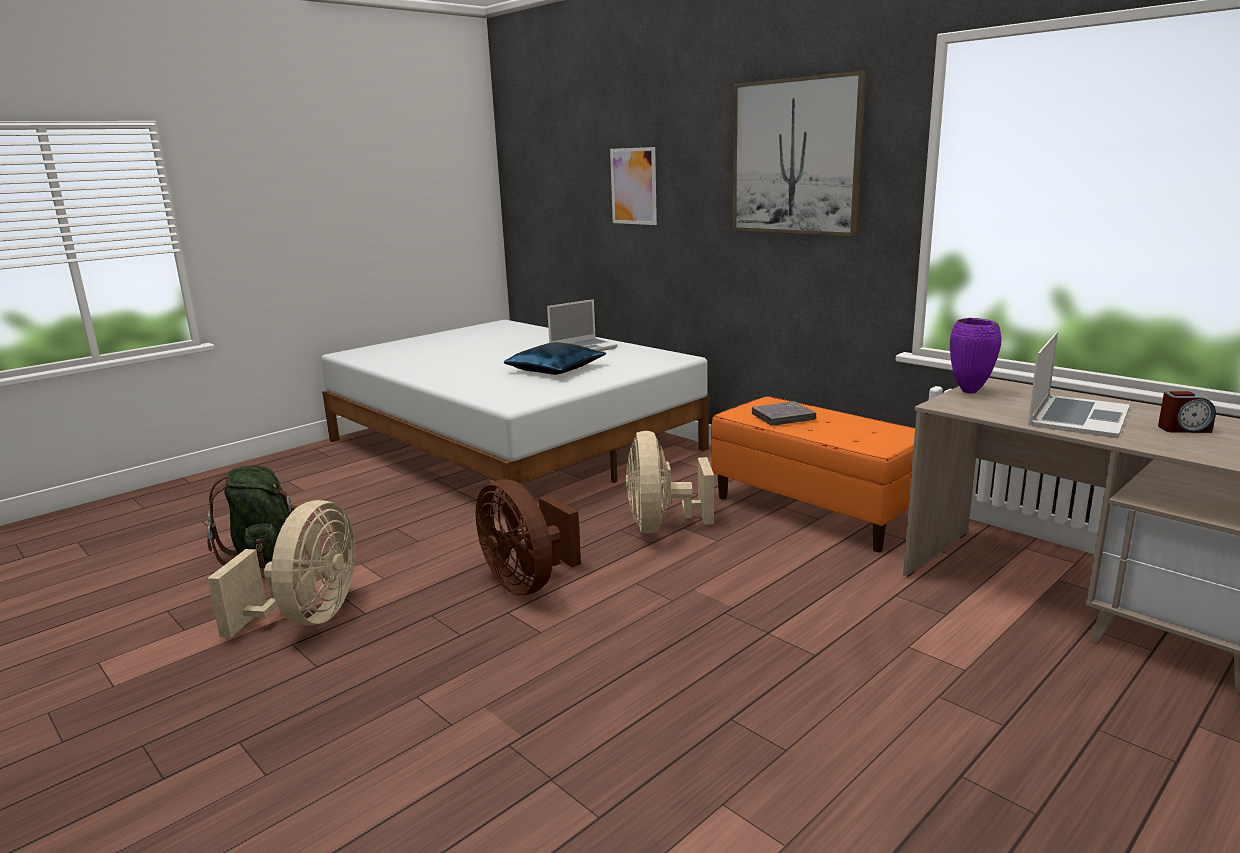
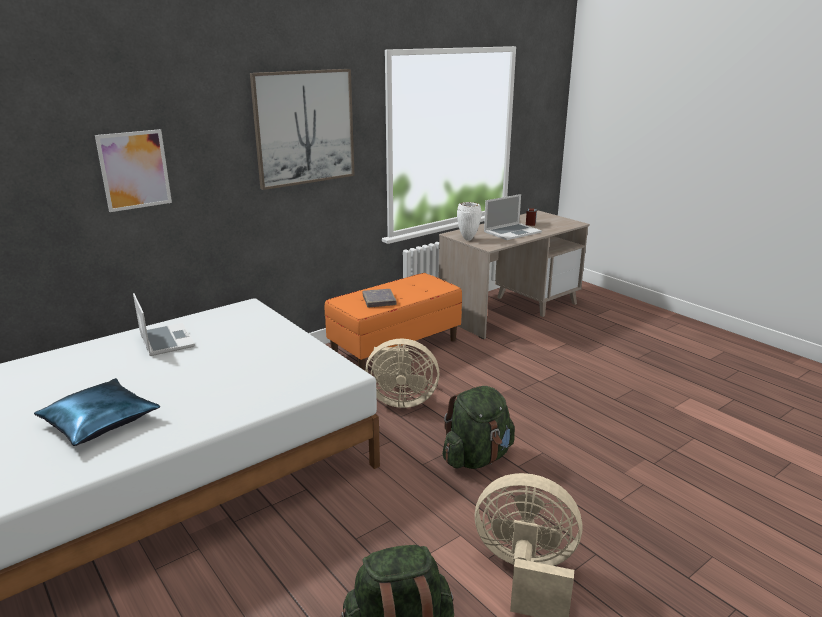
camera: 85 degrees left, 5 degrees up
(527, 583) = (477, 458): brown fan -> green backpack
(555, 369) = (238, 355): blue pillow -> blue pillow (99, 421)
(970, 392) = (468, 239): purple vase -> white vase
(1078, 416) = (512, 232): laptop -> laptop turned 105 degrees clockwise

